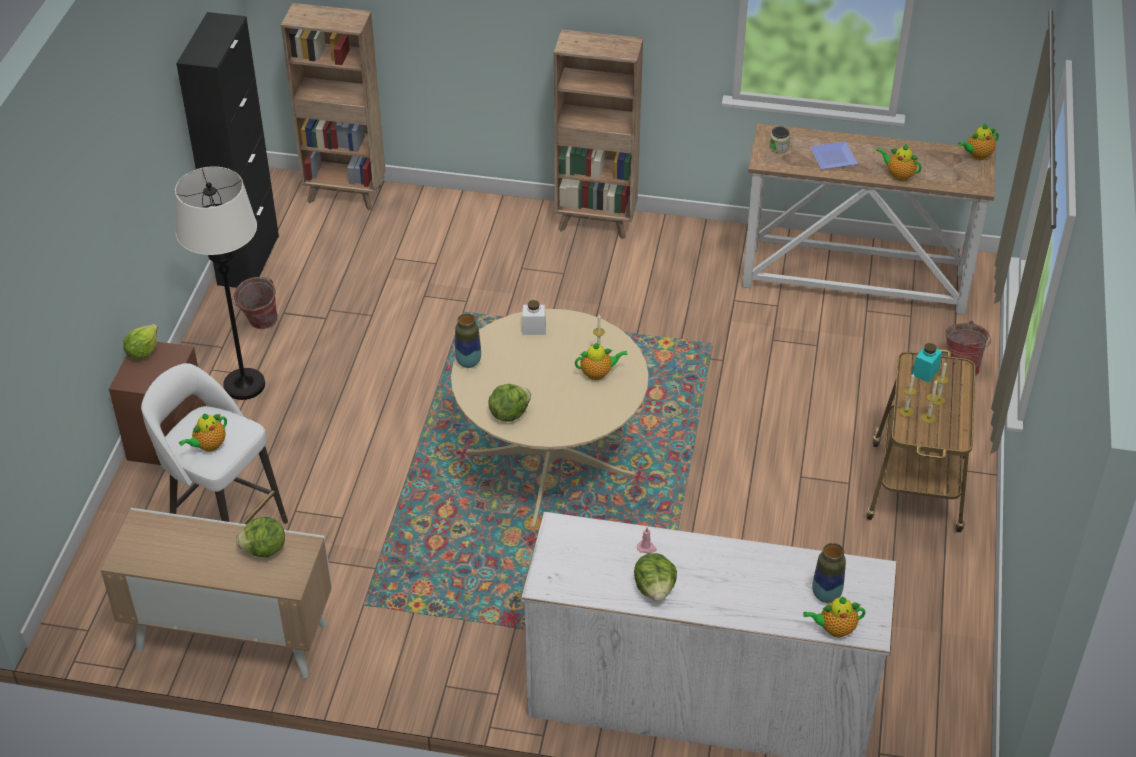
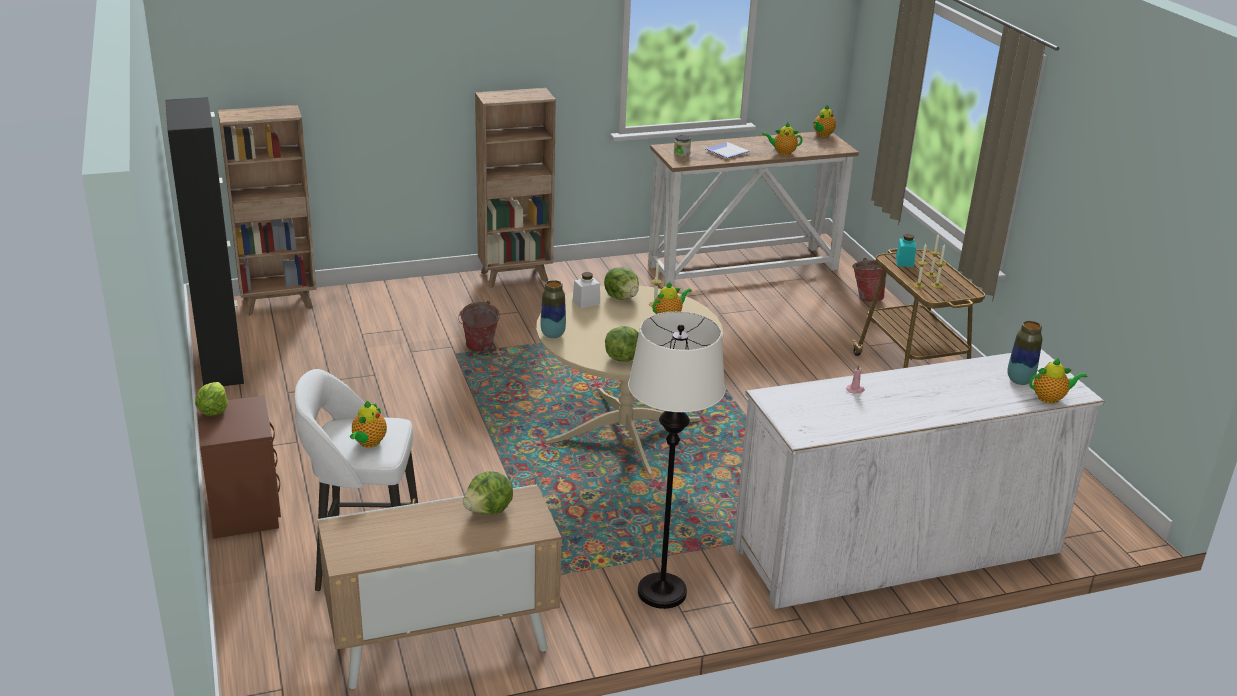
camera: 30 degrees left, 15 degrees down
(244, 385) = (292, 451): white floor lamp -> white floor lamp (662, 592)
(259, 324) = (270, 405): bucket -> bucket (479, 349)
(655, 589) = (892, 413): lettuce -> lettuce (622, 297)
(834, 629) = (1050, 398): teapot -> teapot turned 150 degrees counterclockwise

